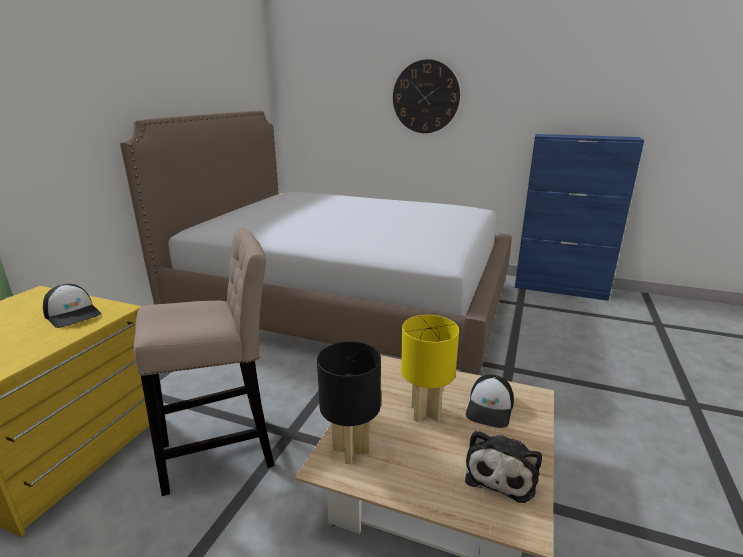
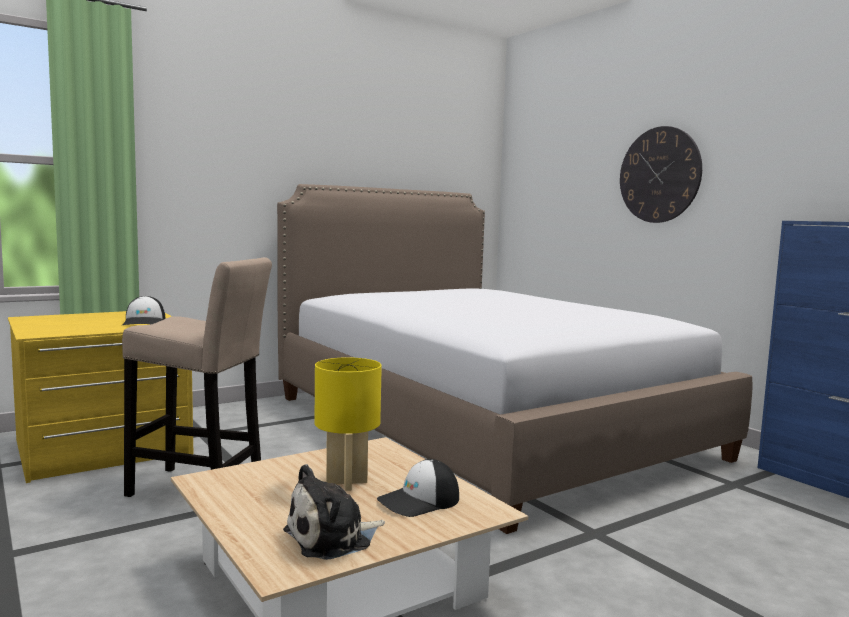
camera: 35 degrees right, 15 degrees down
(351, 450) = (238, 479): black table lamp -> none

